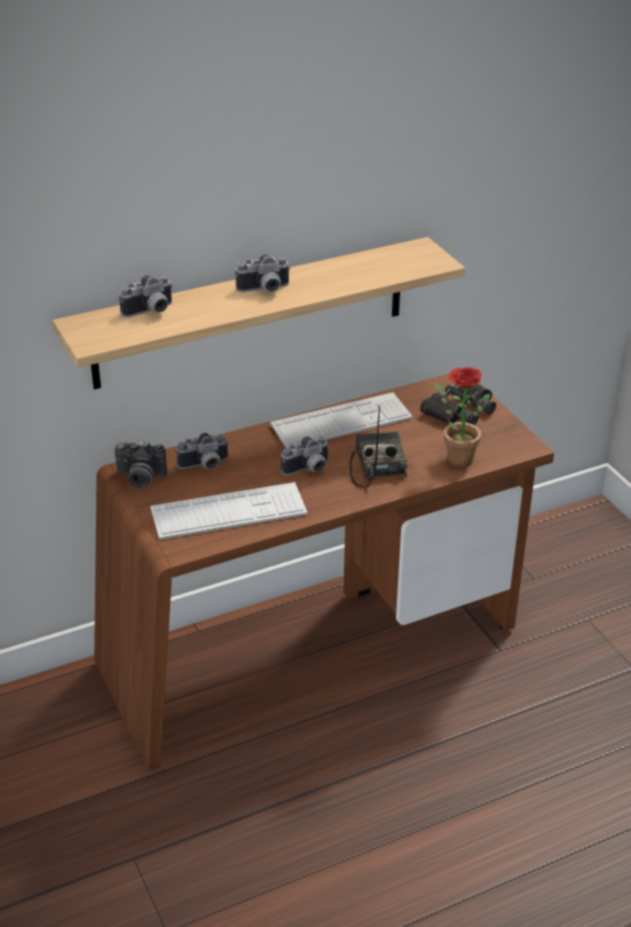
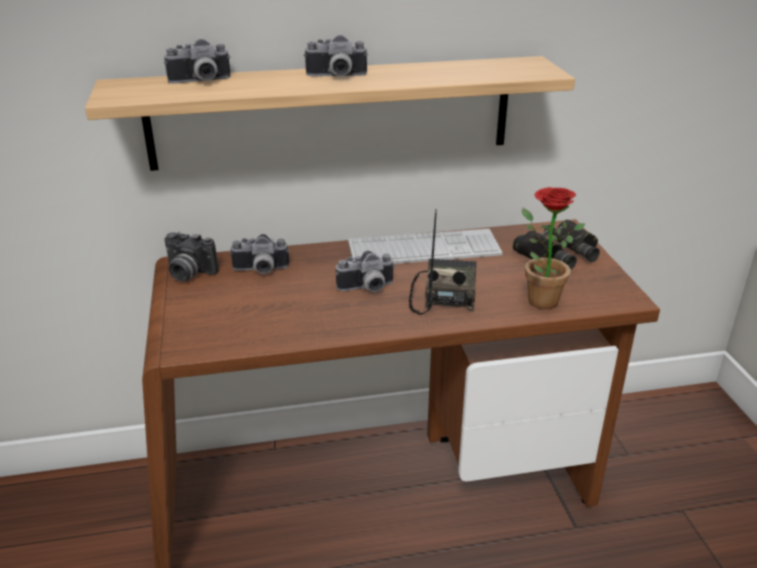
camera: 15 degrees right, 5 degrees down
(228, 512) = (257, 318): keyboard -> none

